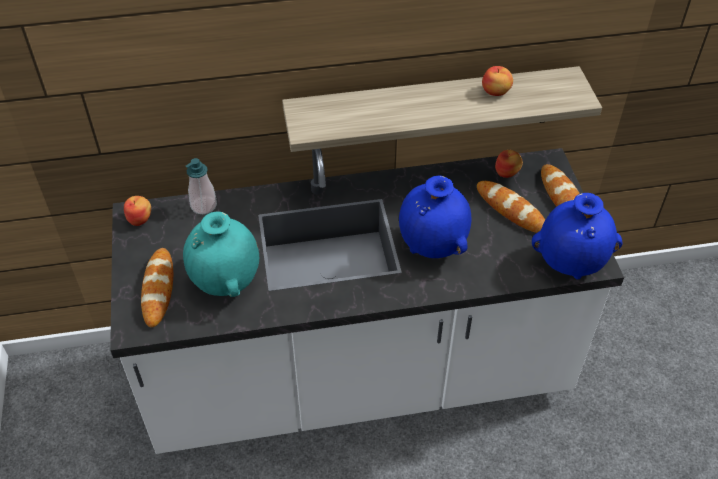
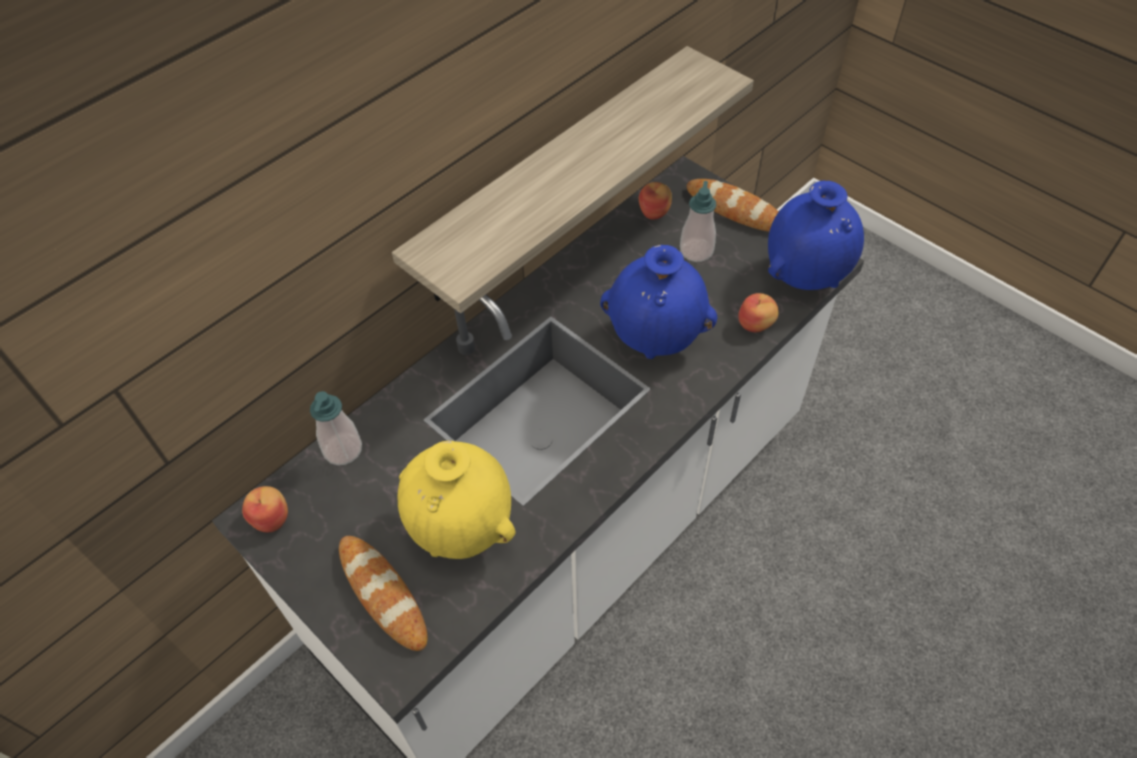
camera: 35 degrees left, 5 degrees up
(226, 283) = (463, 529): turquoise vase -> yellow vase
(496, 92) = (632, 116): apple -> apple (756, 324)
(511, 210) = (696, 251): bread -> soap dispenser

